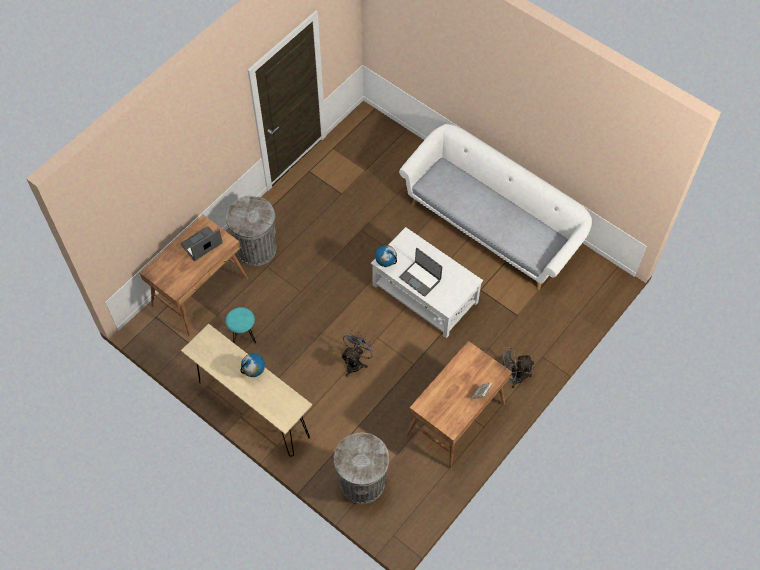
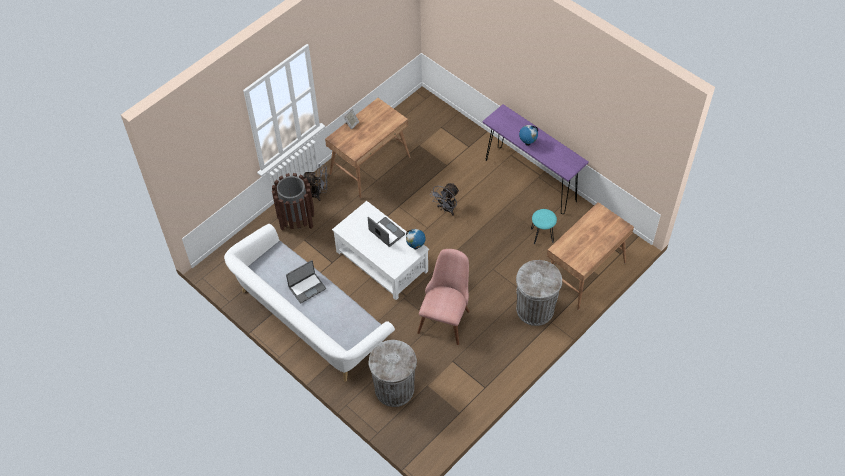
camera: 175 degrees left, 5 degrees down
(202, 245) = (581, 247): laptop -> laptop (307, 287)
(253, 409) = (530, 180): beige console table -> purple console table
(350, 237) = (446, 316): none -> pink chair
(362, 482) = (446, 129): grey trash can -> grey trash can (394, 389)
(531, 339) = (296, 220): none -> brown trash can

